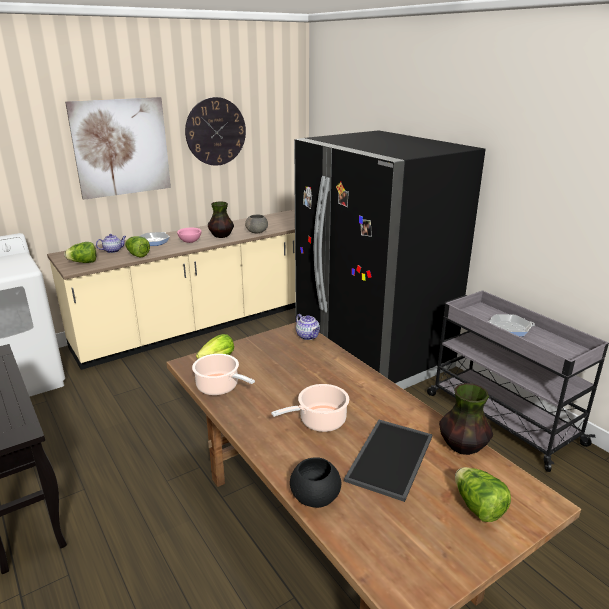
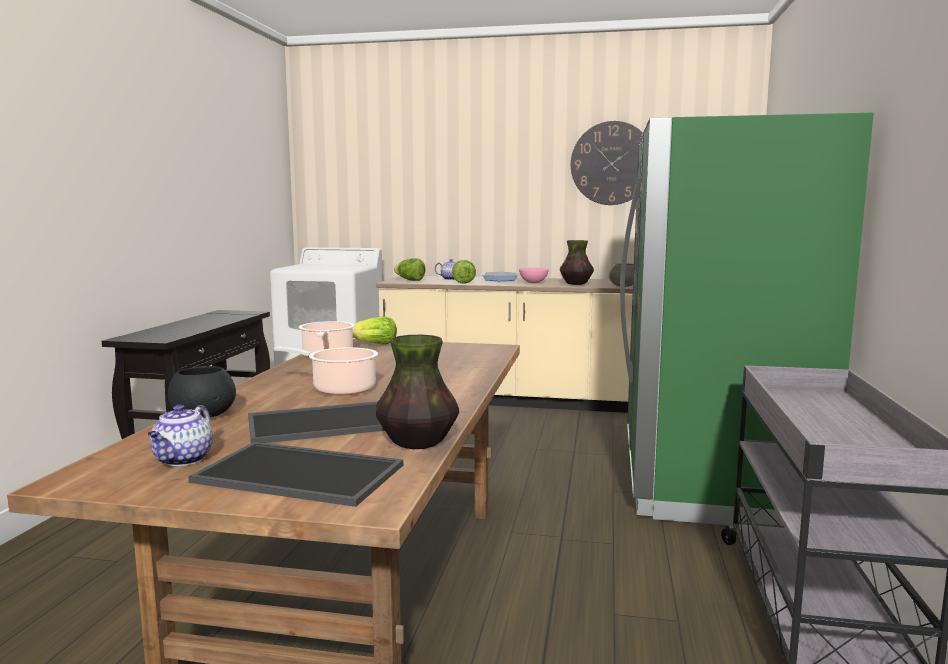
camera: 45 degrees right, 15 degrees down
(121, 147) = (493, 173): picture -> none
(308, 336) = (493, 352): teapot -> teapot (183, 460)
(371, 354) = (711, 479): black fridge -> green fridge
(478, 507) = (296, 474): lettuce -> tray
(509, 328) = (824, 418): frying pan -> none

